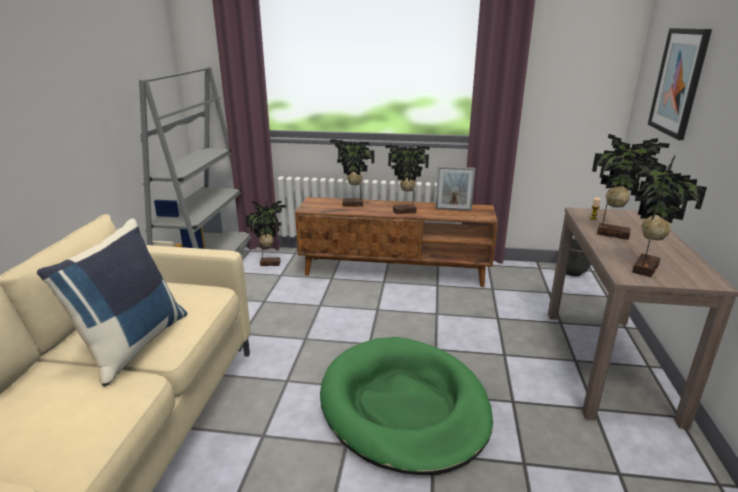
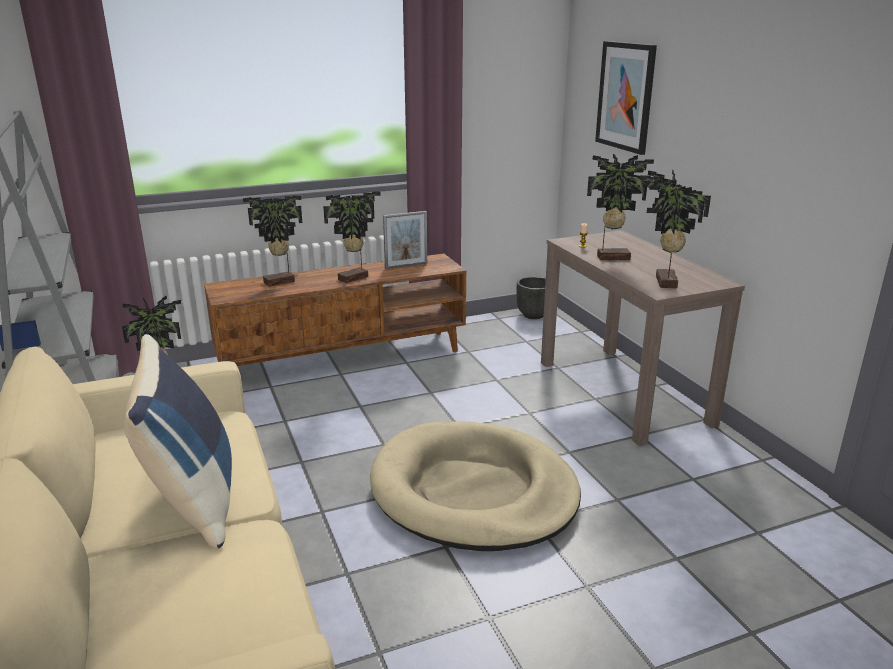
camera: 30 degrees left, 0 degrees up
(404, 406) = (473, 492): green dog bed -> beige dog bed

